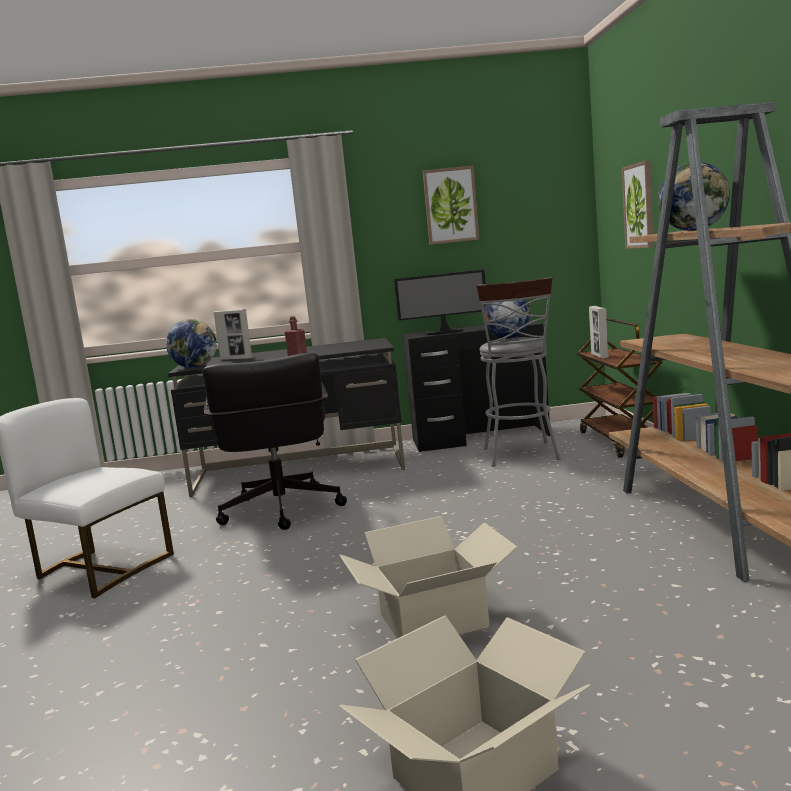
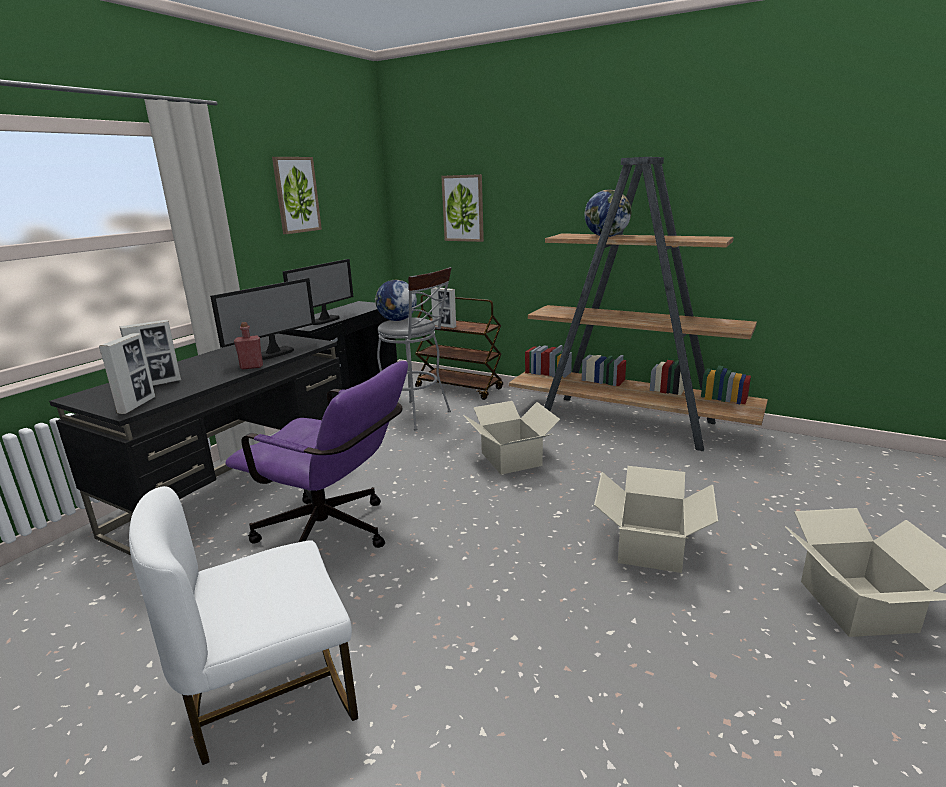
camera: 55 degrees left, 10 degrees up
(195, 367) = (137, 405): globe -> picture frame
(281, 514) = (334, 536): black office chair -> purple office chair
(333, 350) = (273, 354): none -> monitor
(509, 512) = (511, 458): none -> cardboard box

